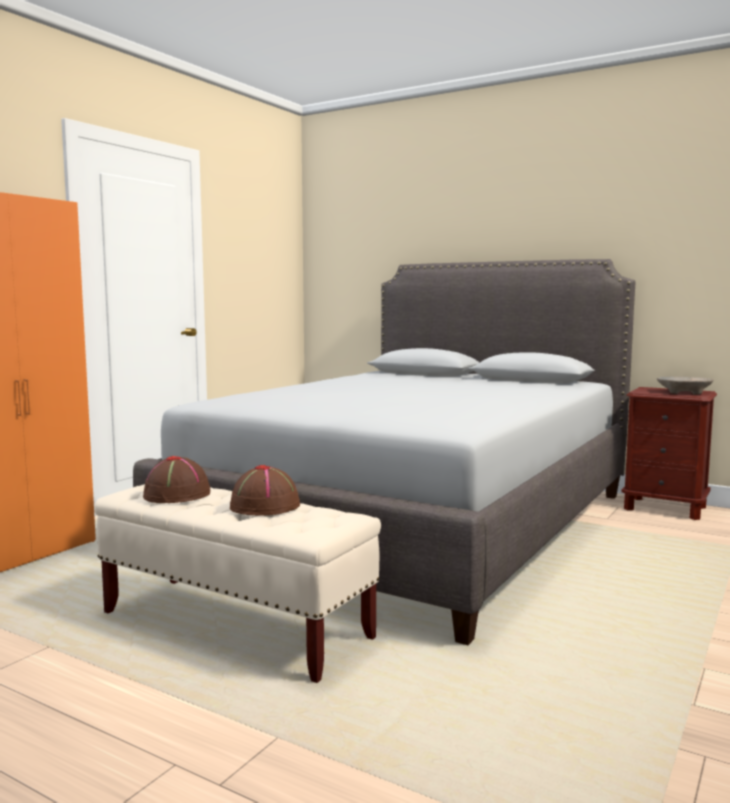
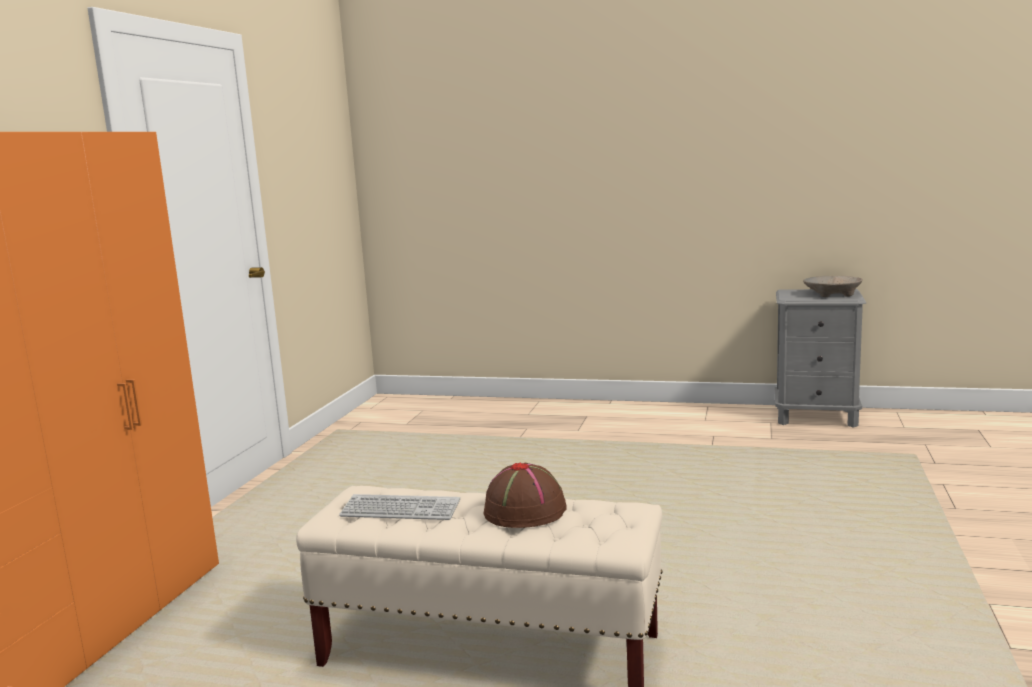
camera: 15 degrees left, 5 degrees up
(177, 494) = (400, 509): brown hat -> keyboard
(415, 523) = (581, 476): grey bed -> none
(665, 508) = (816, 417): brown nightstand -> grey nightstand

